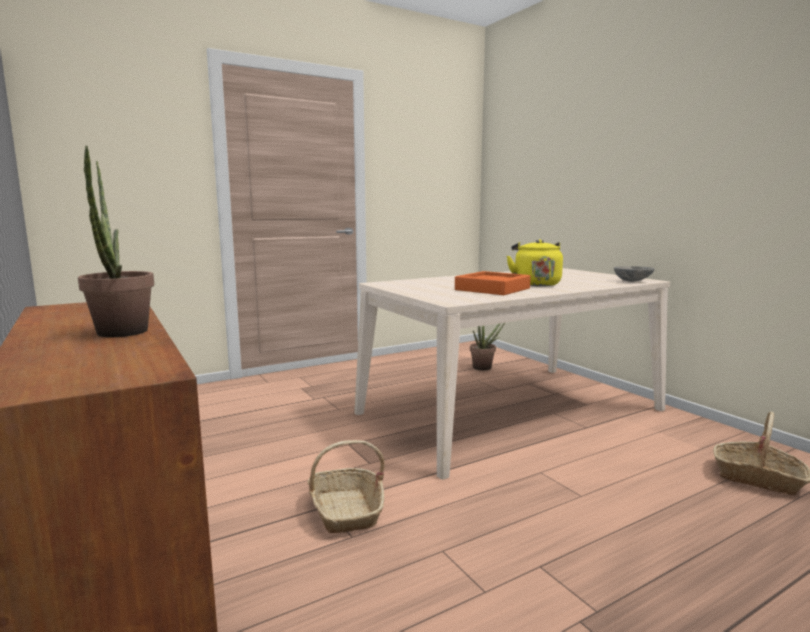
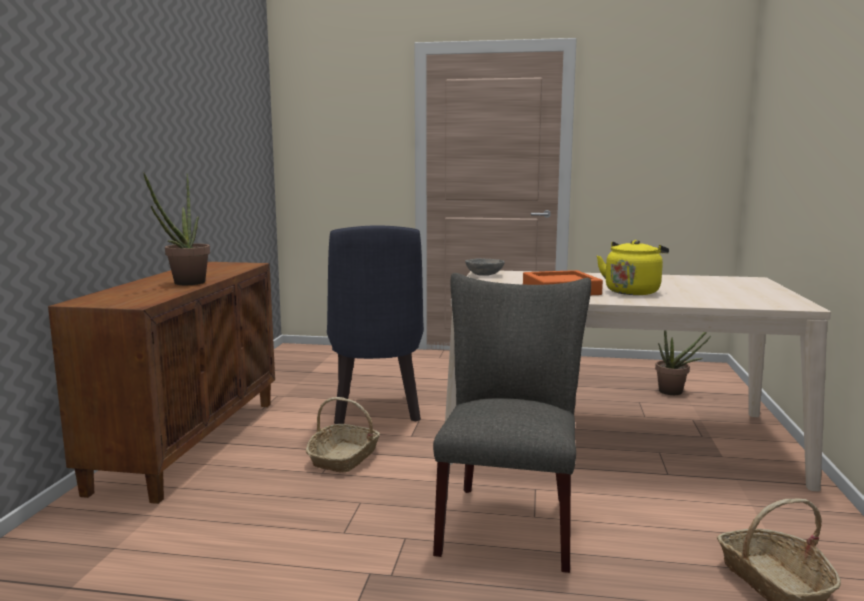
camera: 40 degrees right, 0 degrees up
(298, 451) = (377, 413): none -> blue chair
(572, 507) = (508, 520): none -> grey chair
(633, 281) = (773, 304): grey bowl -> grey bowl (485, 275)

